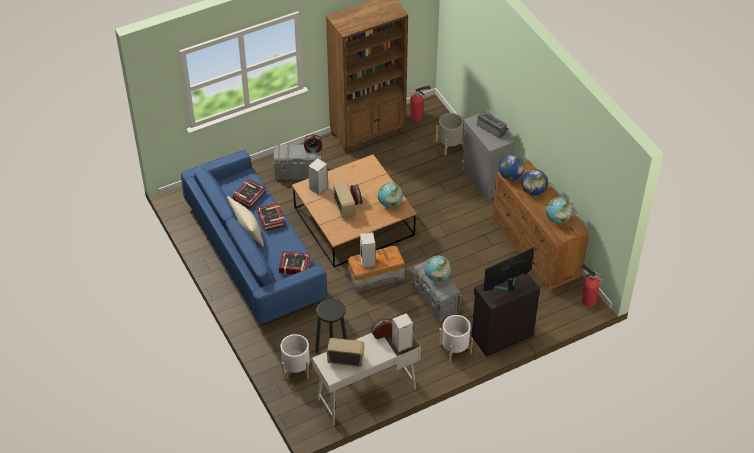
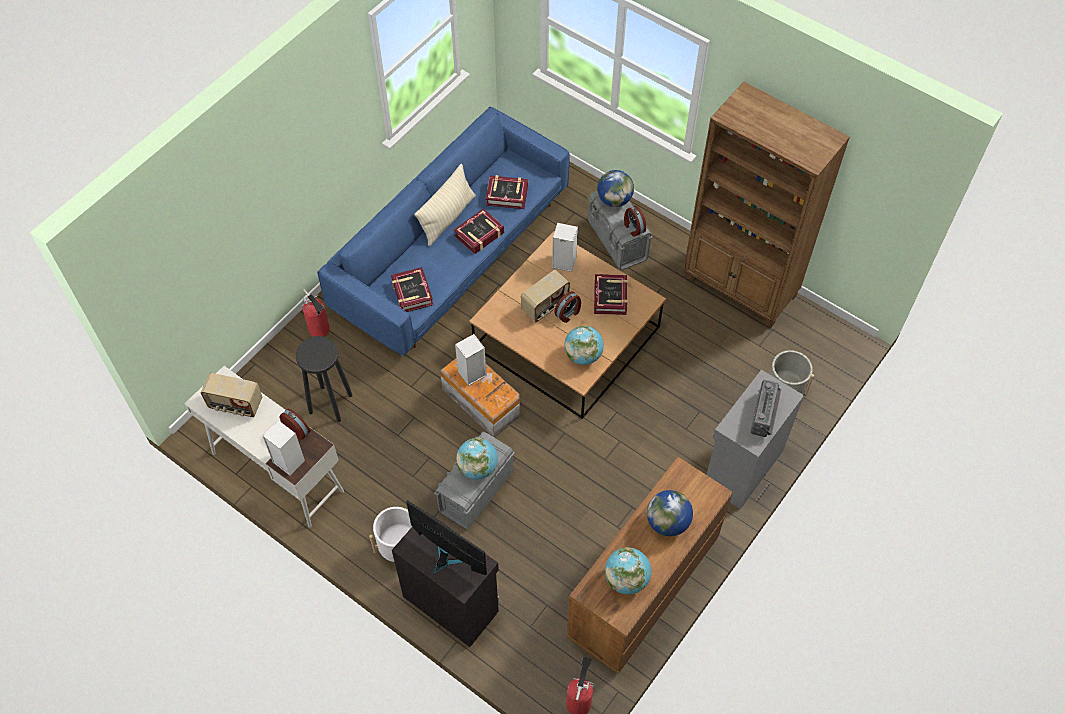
camera: 65 degrees right, 10 degrees up
(296, 368) = (286, 375): white planter -> none
(346, 359) = (235, 405): radio -> radio turned 120 degrees clockwise
(357, 177) = (611, 297): none -> book
(417, 116) = (812, 333): fire extinguisher -> fire extinguisher (320, 331)
(510, 176) = (681, 478): globe -> globe (614, 200)

